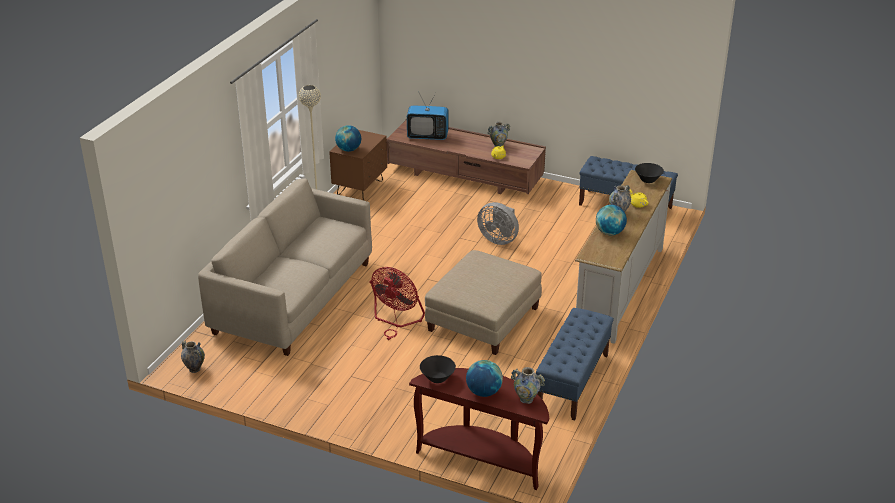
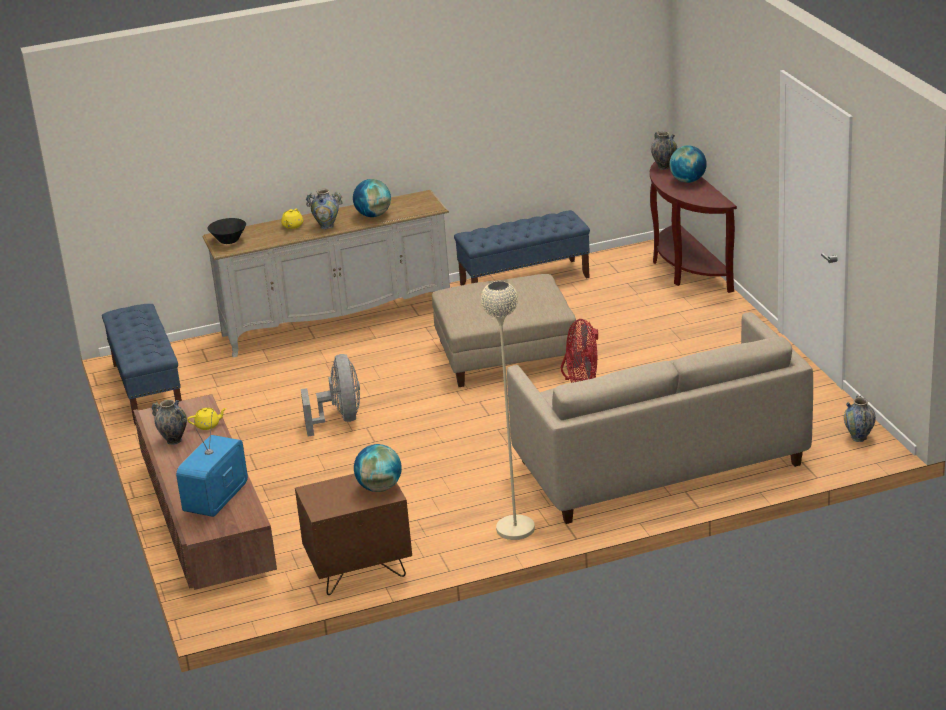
camera: 130 degrees left, 5 degrees down
(427, 136) = (217, 500): television -> television turned 120 degrees counterclockwise
(437, 378) = (709, 200): black bowl -> none

